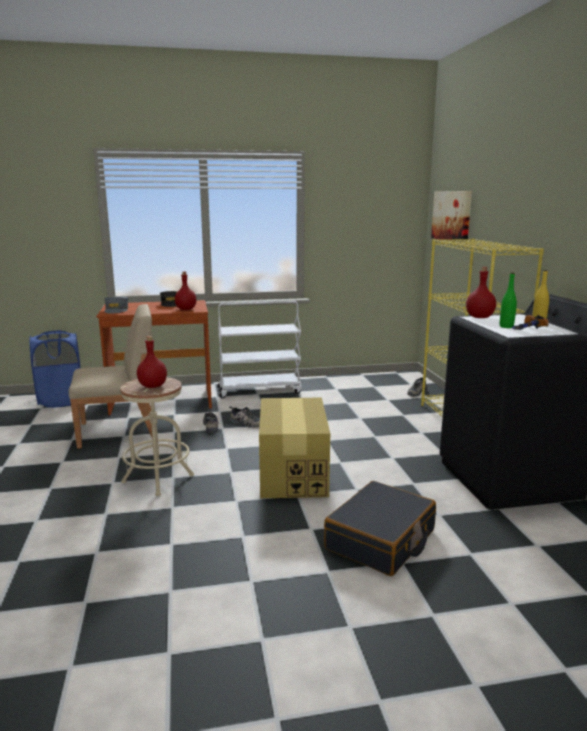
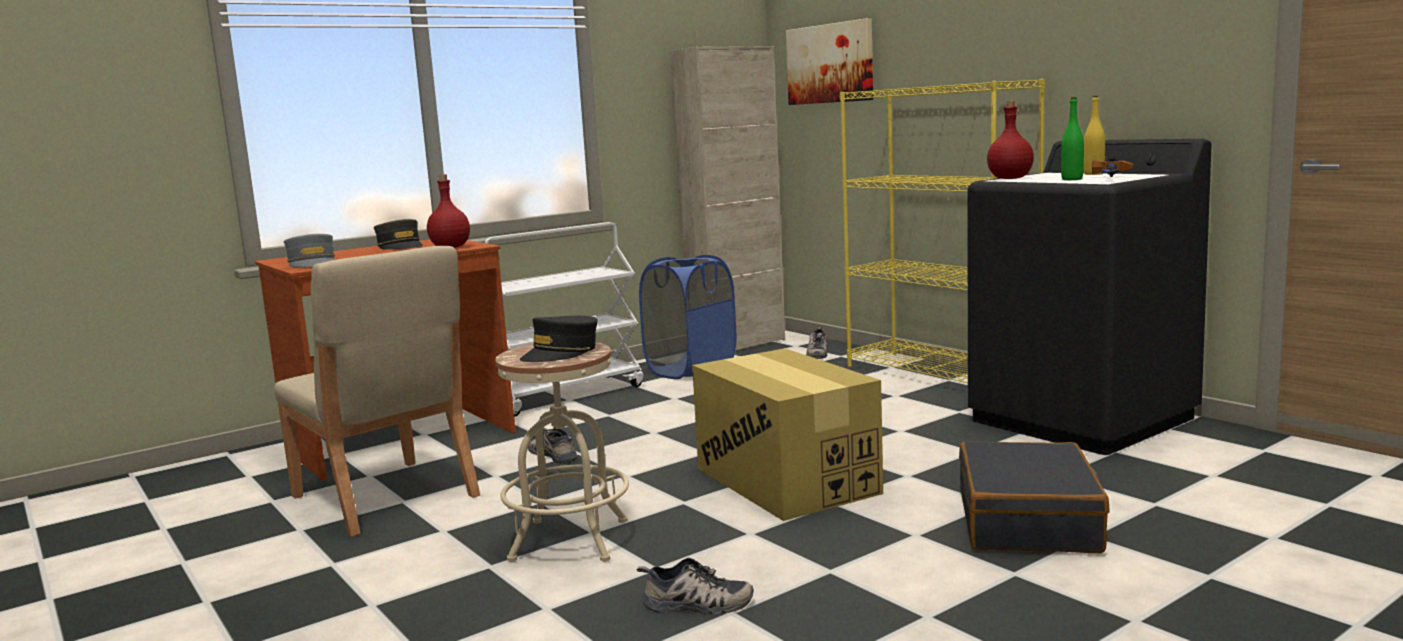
camera: 25 degrees left, 5 degrees down
(61, 400) = (176, 481): blue laundry basket -> blue laundry basket (691, 370)
(119, 431) = (384, 497): beige chair -> beige chair turned 90 degrees clockwise
(153, 386) = (561, 353): red bottle -> black cap
(245, 423) = (609, 439): shoe -> shoe (696, 605)
(380, 376) = (737, 345): none -> beige cabinet

